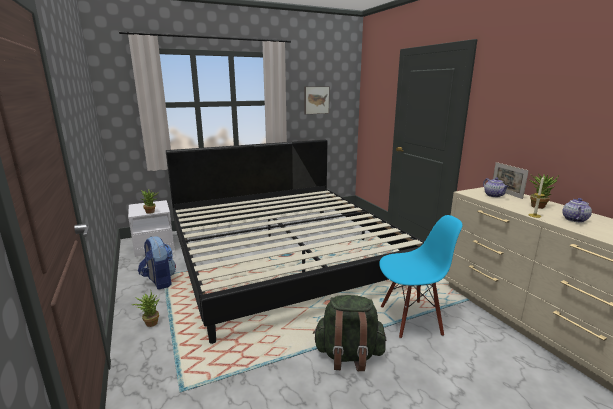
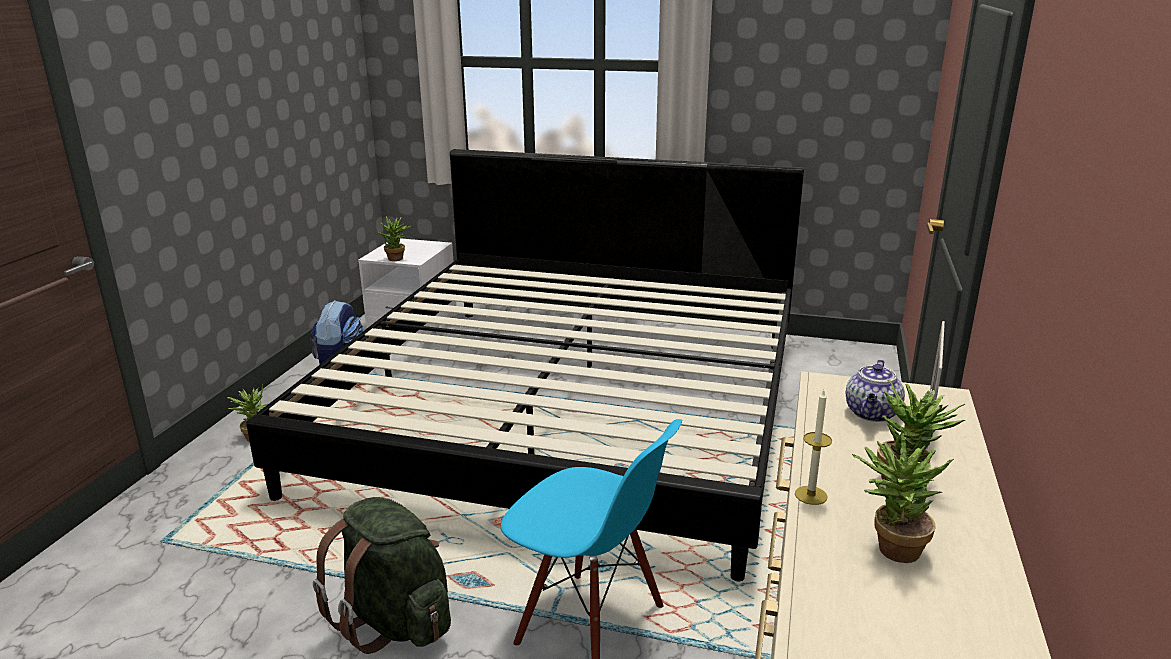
camera: 40 degrees right, 5 degrees up
(316, 100) = (803, 65): picture -> none
(574, 219) = (889, 548): teapot -> potted plant

